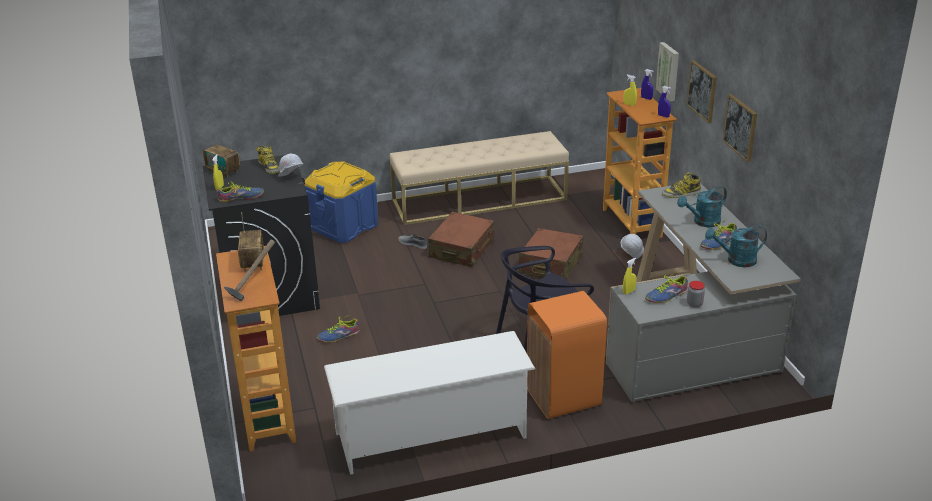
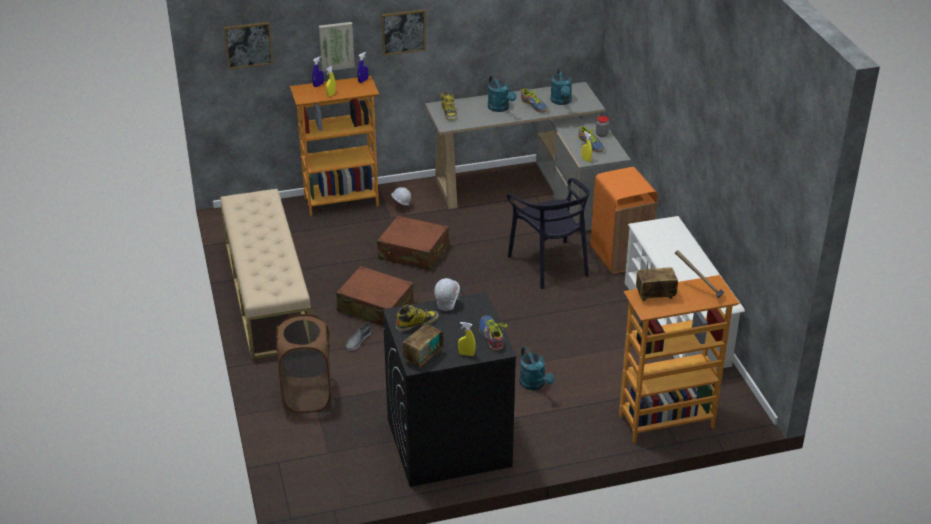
camera: 90 degrees left, 5 degrees up
(339, 336) = (535, 385): shoe -> turquoise watering can
(343, 226) = (307, 395): blue storage box -> brown laundry basket
(741, 127) = (472, 27): picture -> picture (248, 44)

